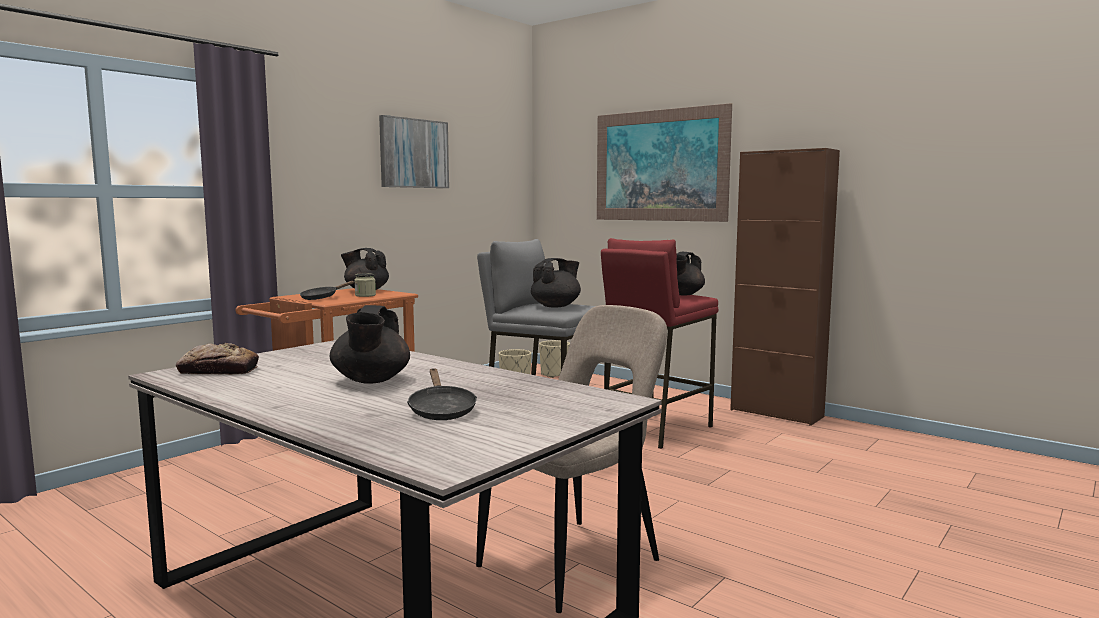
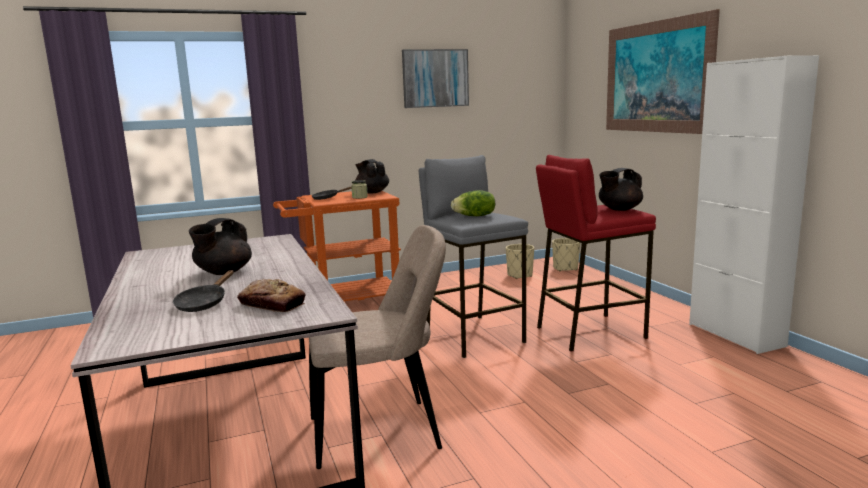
camera: 30 degrees right, 5 degrees up
(218, 371) = (169, 253): bread -> bread (272, 304)
(556, 306) = (475, 216): black teapot -> lettuce
(776, 413) = (735, 335): brown cabinet -> white cabinet

